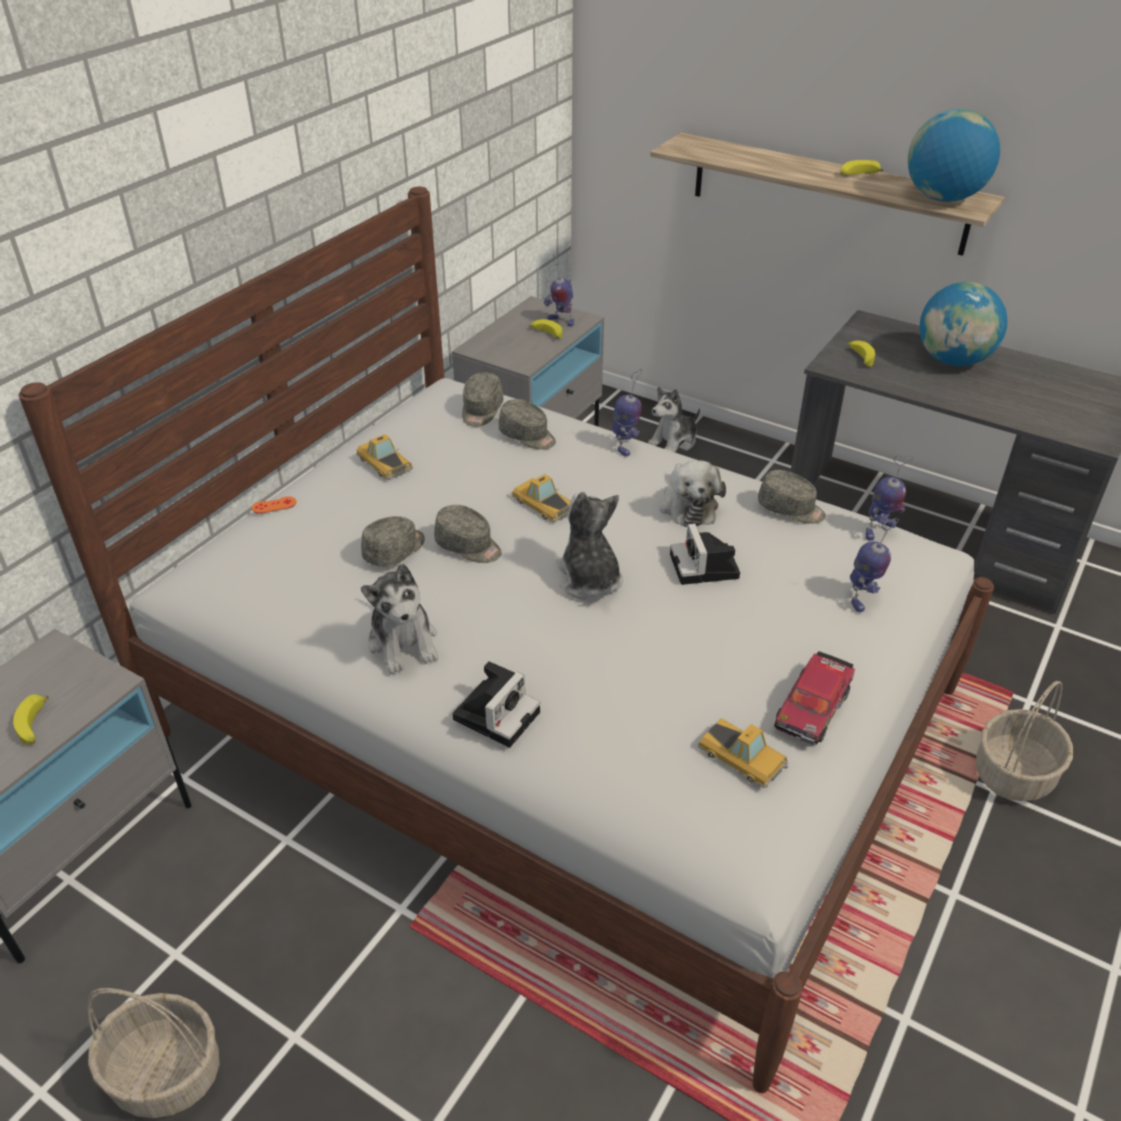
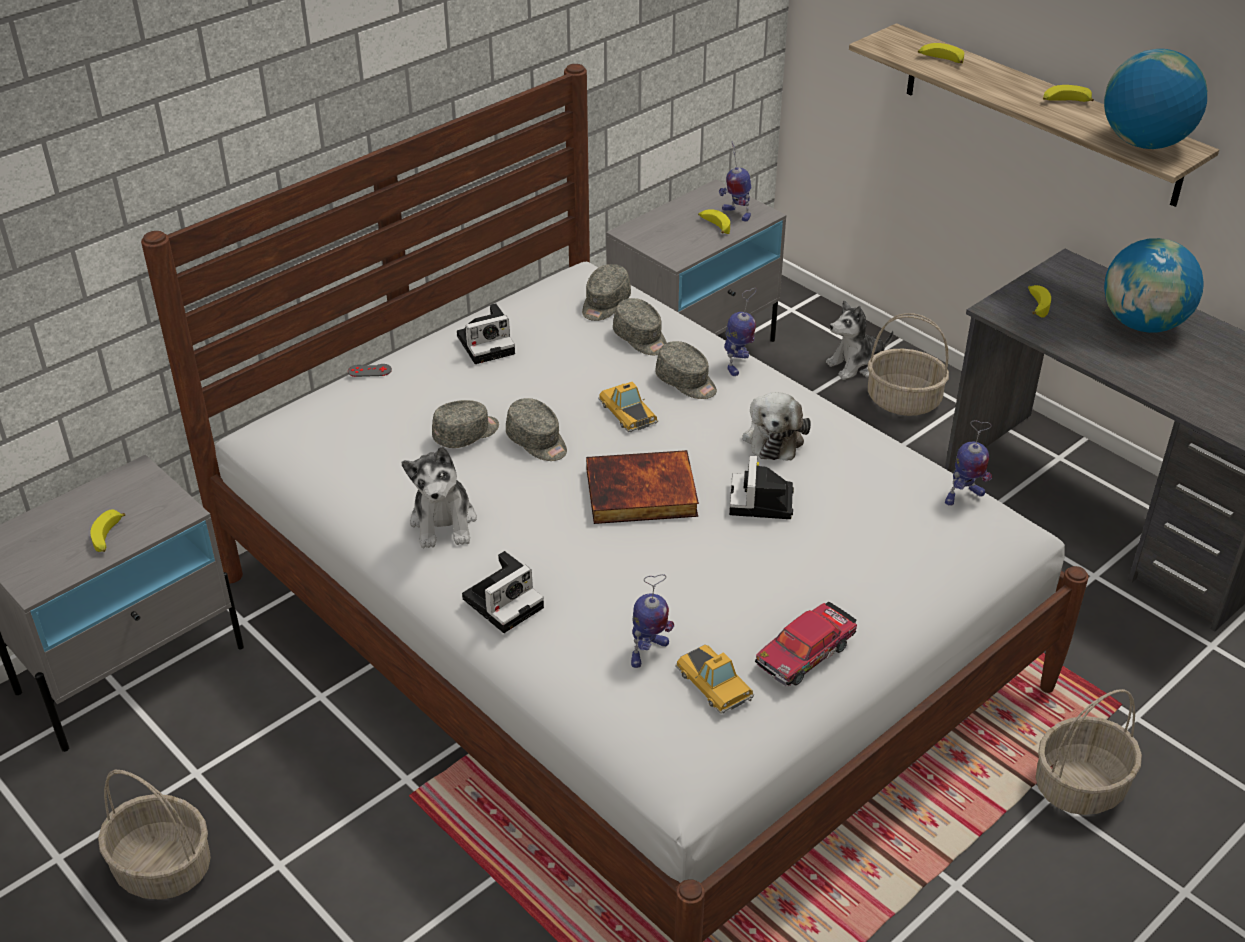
camera: 15 degrees right, 0 degrees up
(274, 505) = (369, 370): orange game controller -> grey game controller
(384, 462) = (488, 344): toy car -> camera
(589, 579) = (640, 494): plush toy -> book
(724, 465) = (904, 400): none -> basket
(735, 155) = (940, 60): none -> banana
(791, 509) = (880, 459): grey cap -> grey cap (686, 382)
(862, 598) = (909, 561): toy robot -> toy robot (648, 652)

